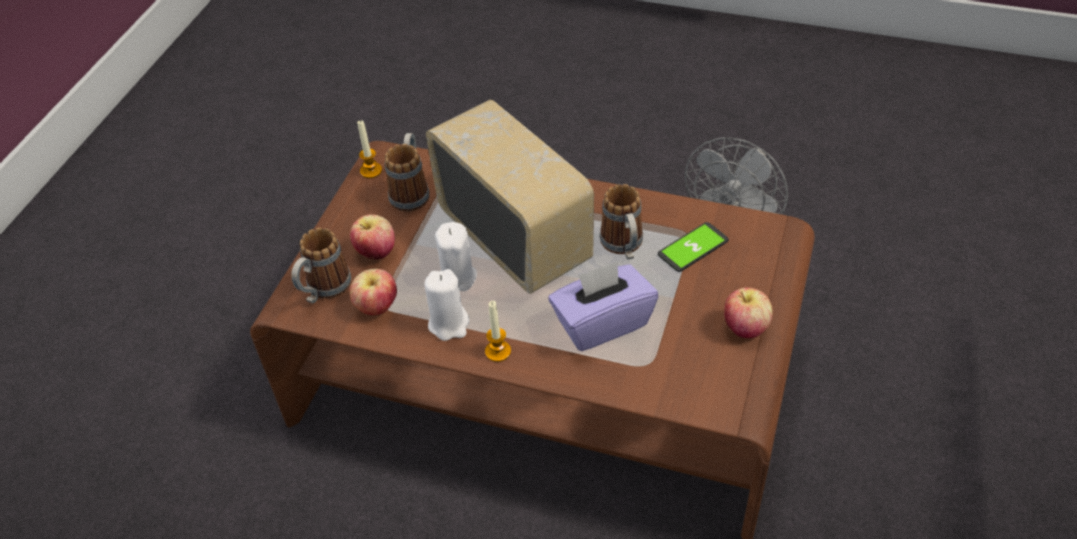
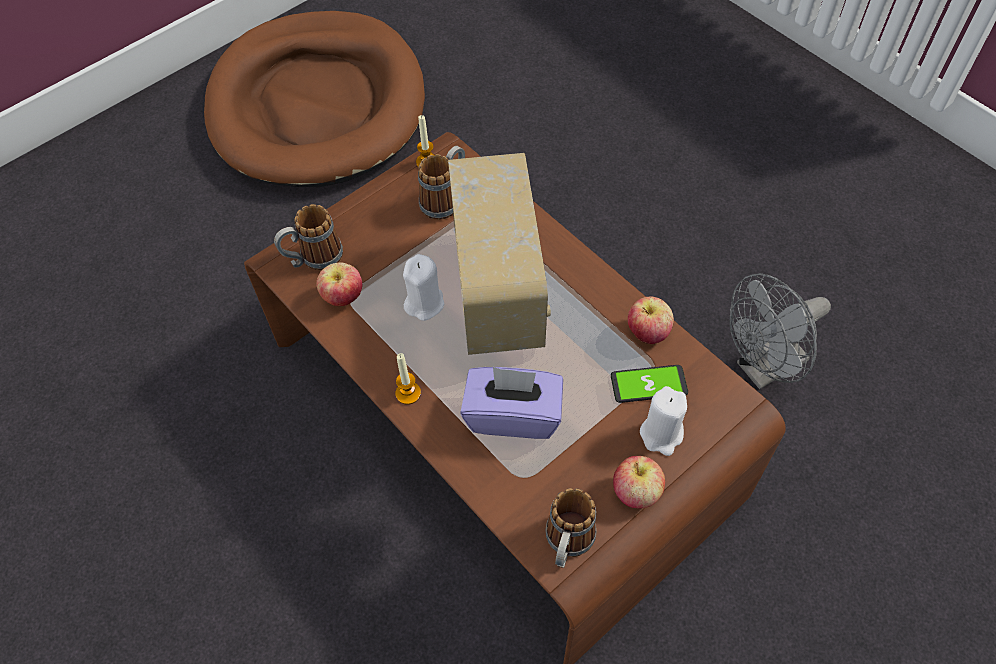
camera: 30 degrees right, 10 degrees up
(177, 207) = (318, 105): none -> brown dog bed
(376, 252) = (377, 244): apple -> apple (647, 333)
(449, 324) = (388, 345): white candle -> white candle (661, 434)
(624, 247) = (587, 350): mug -> mug (567, 544)

